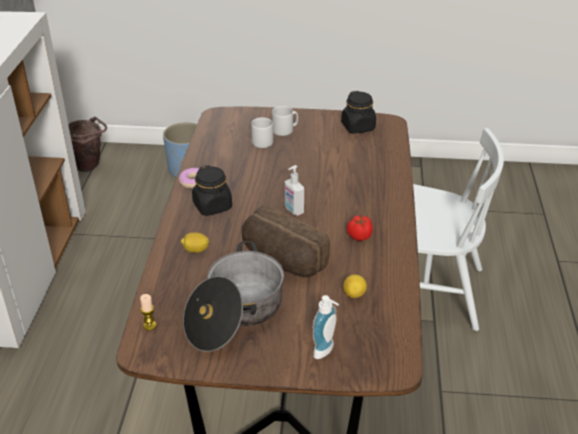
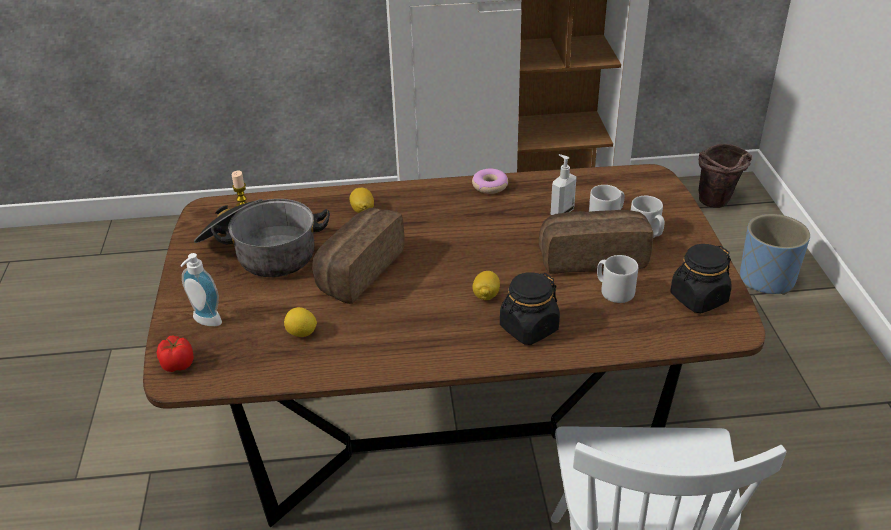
camera: 80 degrees right, 0 degrees up
(212, 206) = (446, 206): black jar -> black jar (528, 328)
(293, 210) = (458, 266): soap dispenser -> soap dispenser (561, 212)
(304, 154) = (592, 257): none -> bread
(332, 203) = (486, 295): none -> lemon
(342, 153) = (614, 291): none -> grey mug
(359, 236) = (419, 326): tomato -> tomato (178, 364)

